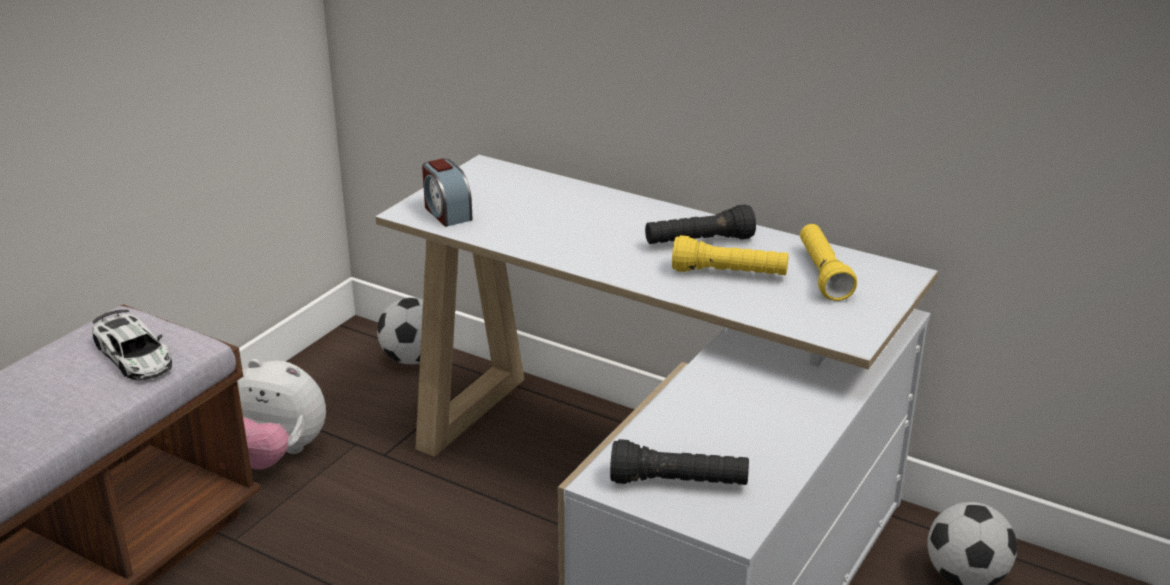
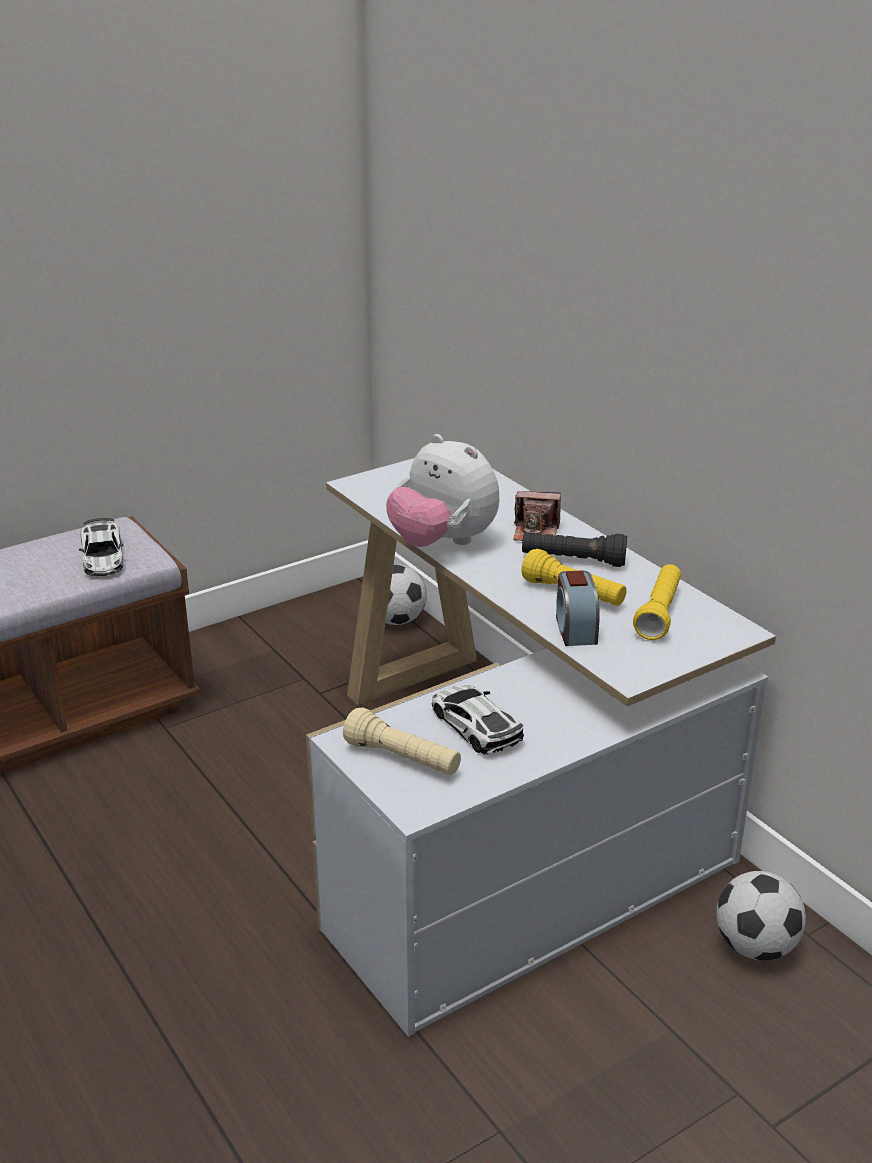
camera: 25 degrees right, 0 degrees up
(277, 455) = (239, 671): plush toy -> plush toy (443, 543)
(446, 213) = (383, 491): alarm clock -> alarm clock (575, 629)
(638, 222) = (536, 532): none -> camera
(679, 483) = (403, 759): black flashlight -> beige flashlight
(717, 429) = (475, 725): none -> toy car

